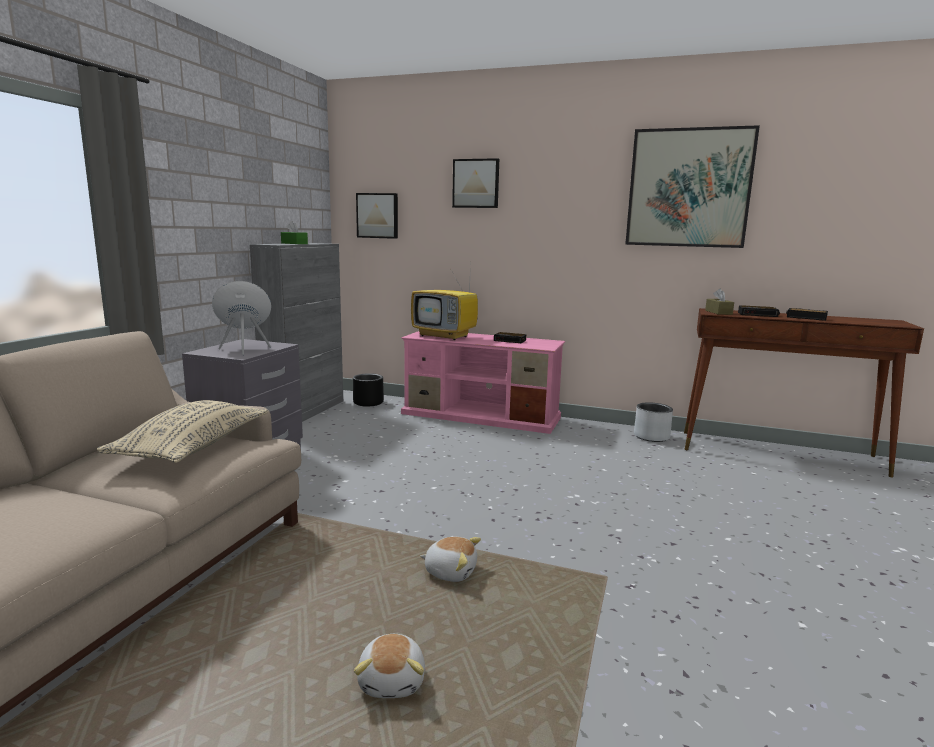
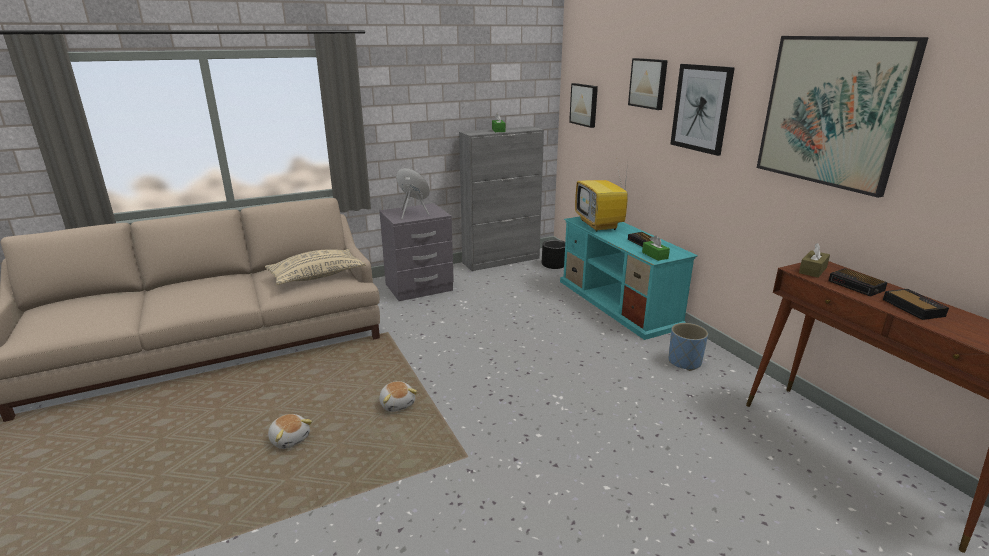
camera: 45 degrees right, 10 degrees up
(393, 681) = (290, 439): plush toy -> plush toy turned 90 degrees counterclockwise
(482, 415) = (619, 303): pink tv stand -> turquoise tv stand
(540, 345) = (655, 255): none -> green tissue box
(549, 201) = (701, 108): none -> picture
(603, 438) = (684, 362): none -> blue planter
(651, 437) = (739, 379): grey planter -> none

